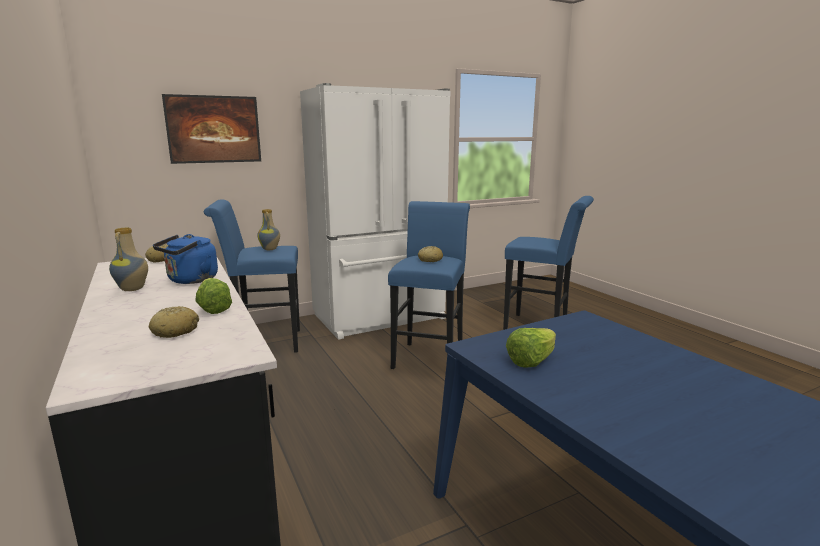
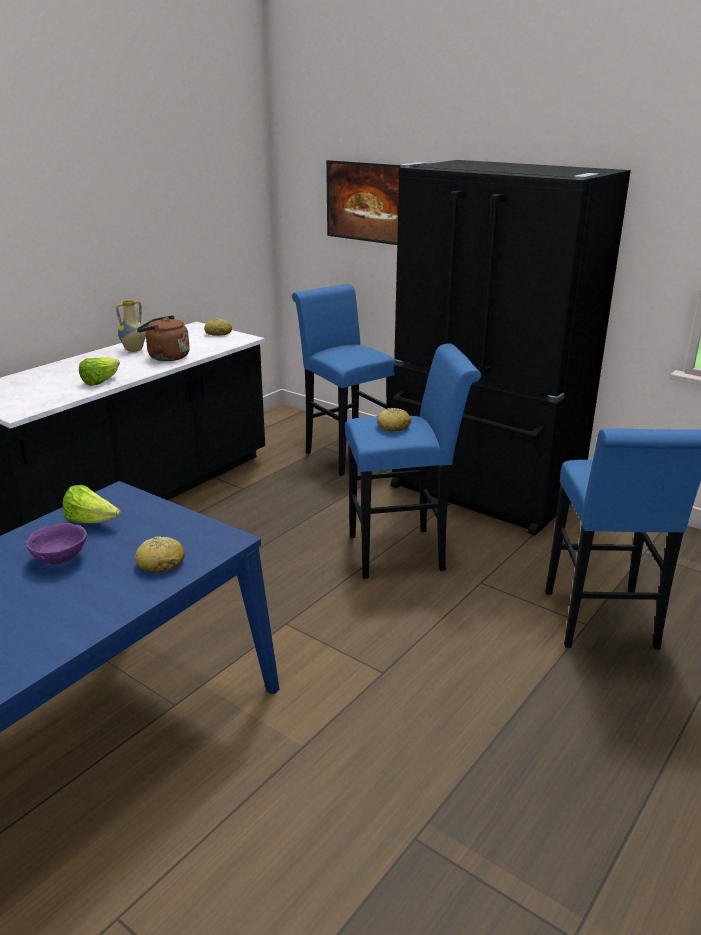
camera: 65 degrees right, 10 degrees up
(175, 331) = (52, 385): bread -> bread (161, 563)
(190, 280) = (166, 357): blue kettle -> brown kettle
(270, 249) = (351, 353): vase -> none
(381, 317) = (483, 492): white fridge -> black fridge
(607, 379) = (60, 560): none -> purple bowl

